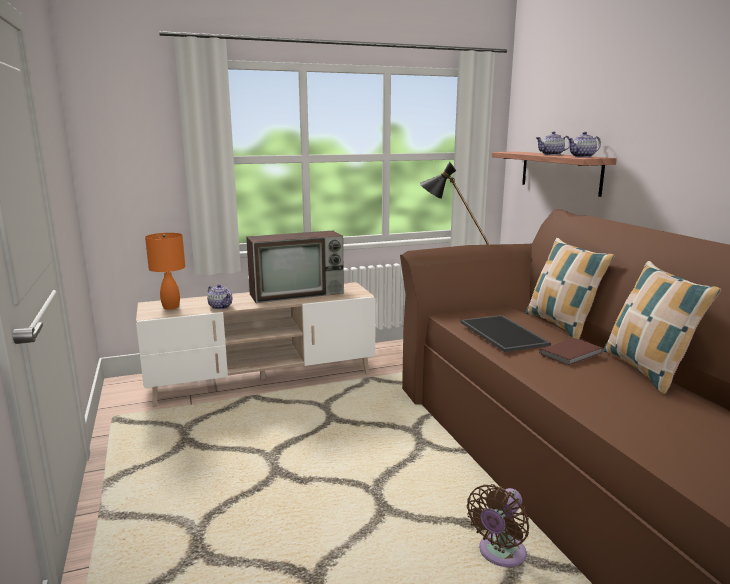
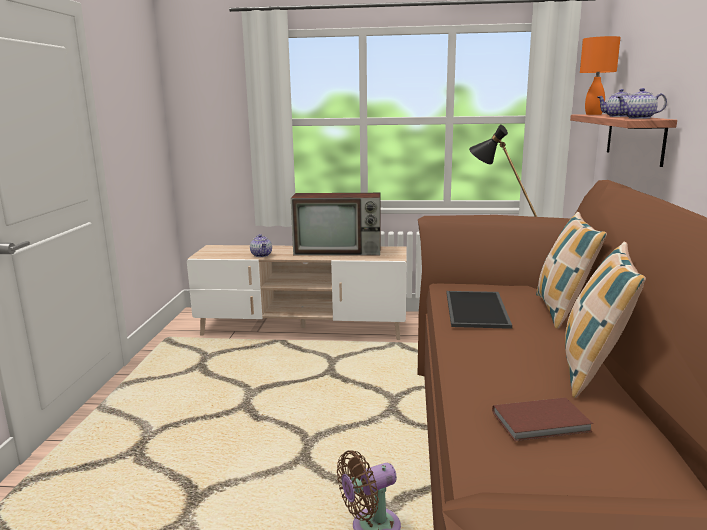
camera: 25 degrees right, 0 degrees up
(170, 307) = (224, 251): orange table lamp -> orange table lamp (593, 114)
(572, 354) = (522, 340): brown book -> brown book (542, 423)

